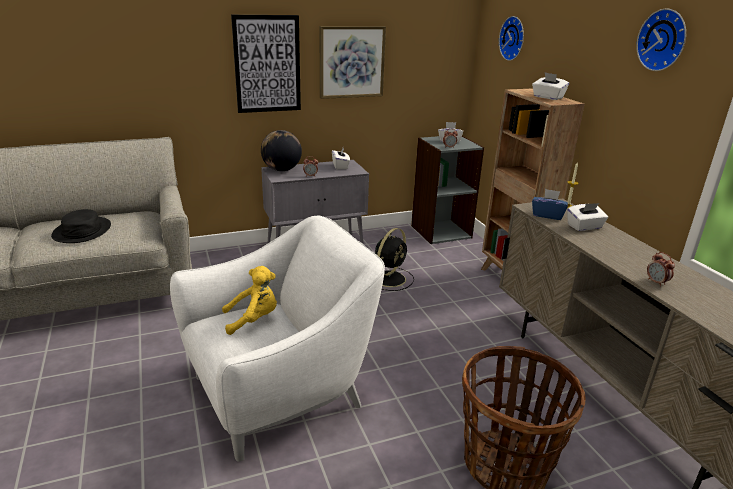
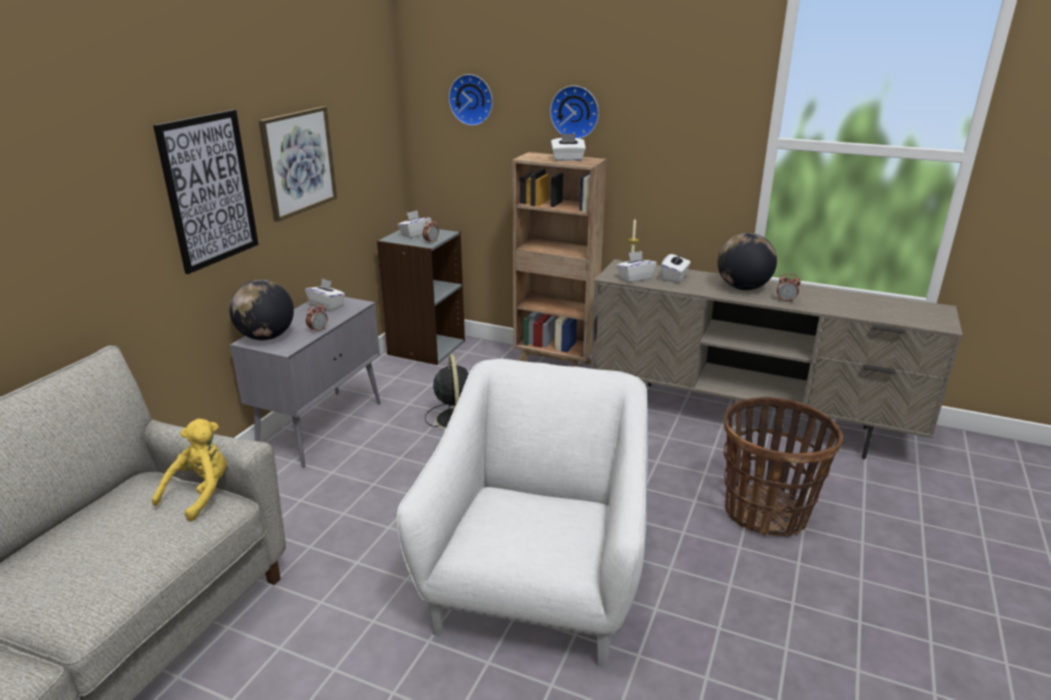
camera: 45 degrees left, 0 degrees up
(82, 231) = (108, 548): black hat -> none
(253, 319) = (510, 511): yellow plush toy -> yellow plush toy (201, 494)
(547, 215) = (635, 278): blue tissue box -> white tissue box
(634, 257) = (743, 288): none -> globe
(664, 40) = (685, 87): wall clock -> wall clock (575, 112)

